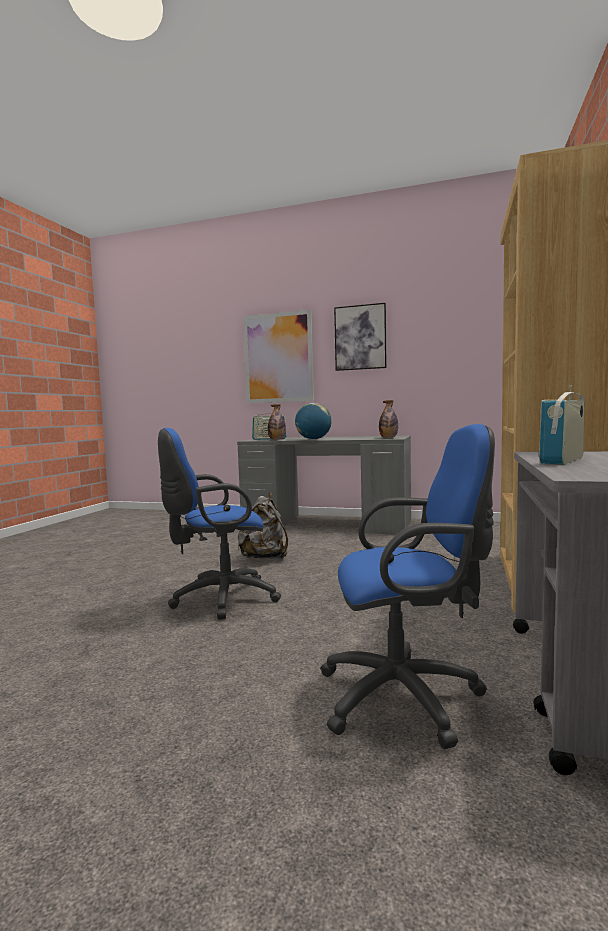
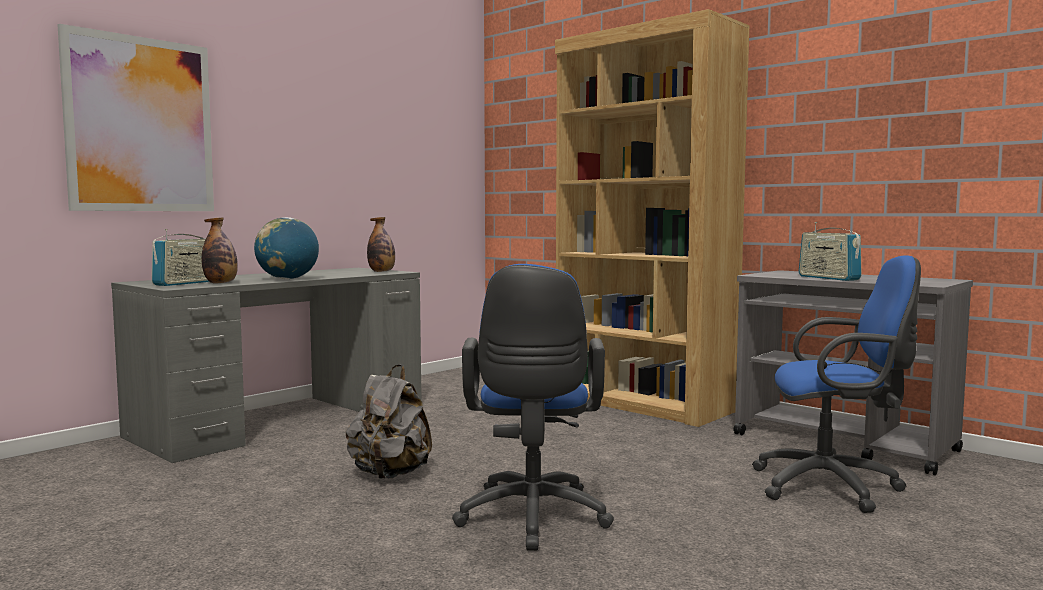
camera: 65 degrees left, 0 degrees up
(360, 337) = (286, 113): picture -> none
(408, 697) = (834, 487): blue office chair -> blue office chair turned 75 degrees clockwise

